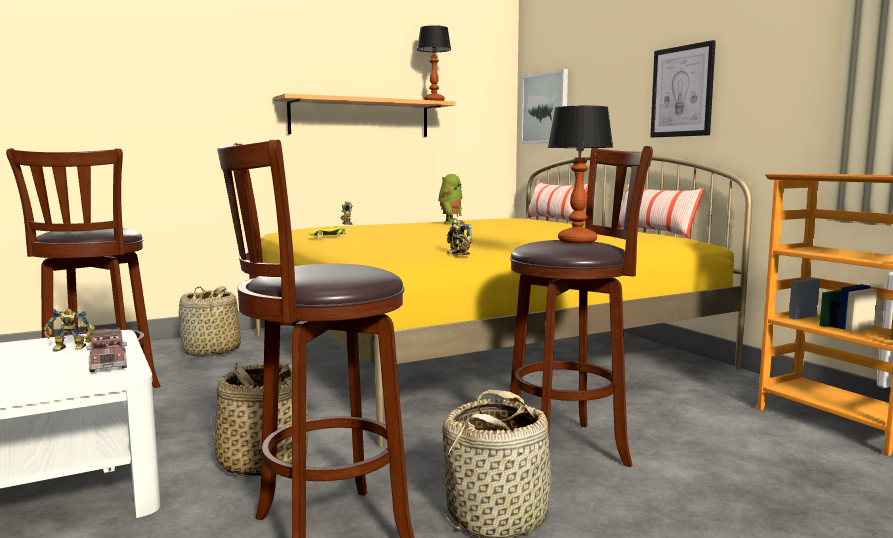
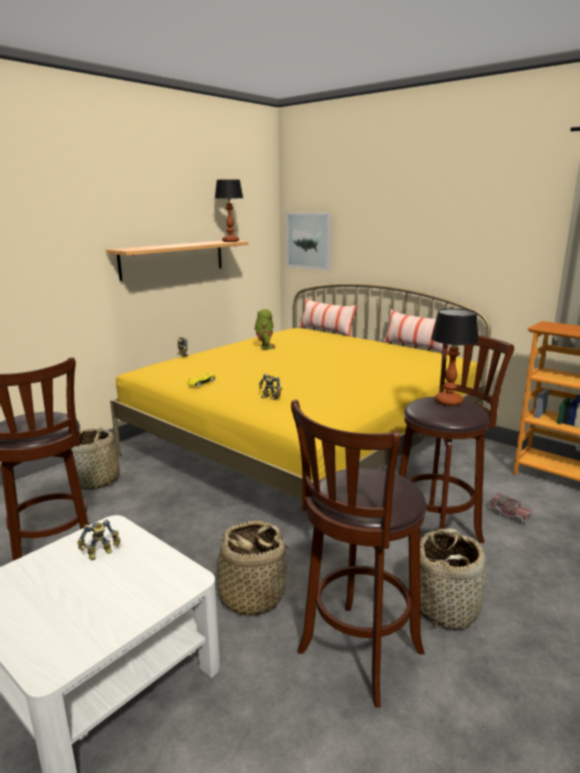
camera: 20 degrees left, 10 degrees up
(108, 363) = (159, 566): toy truck -> toy truck (509, 514)
(457, 254) = (342, 406): toy robot -> toy robot (269, 398)
(682, 91) = (435, 246): picture -> none

